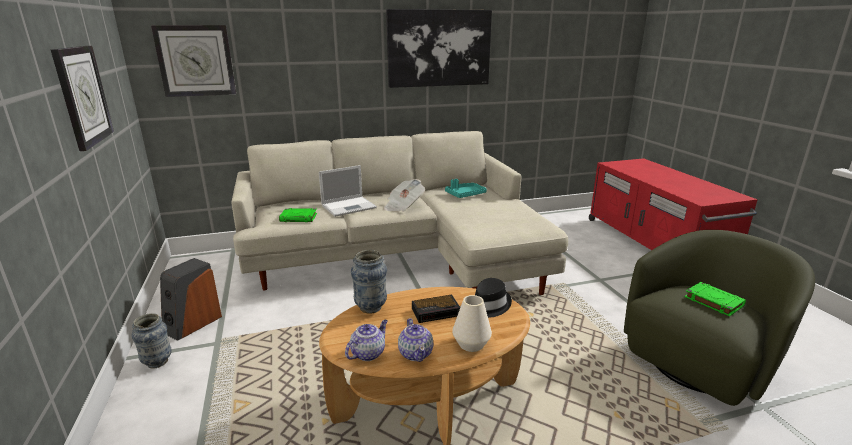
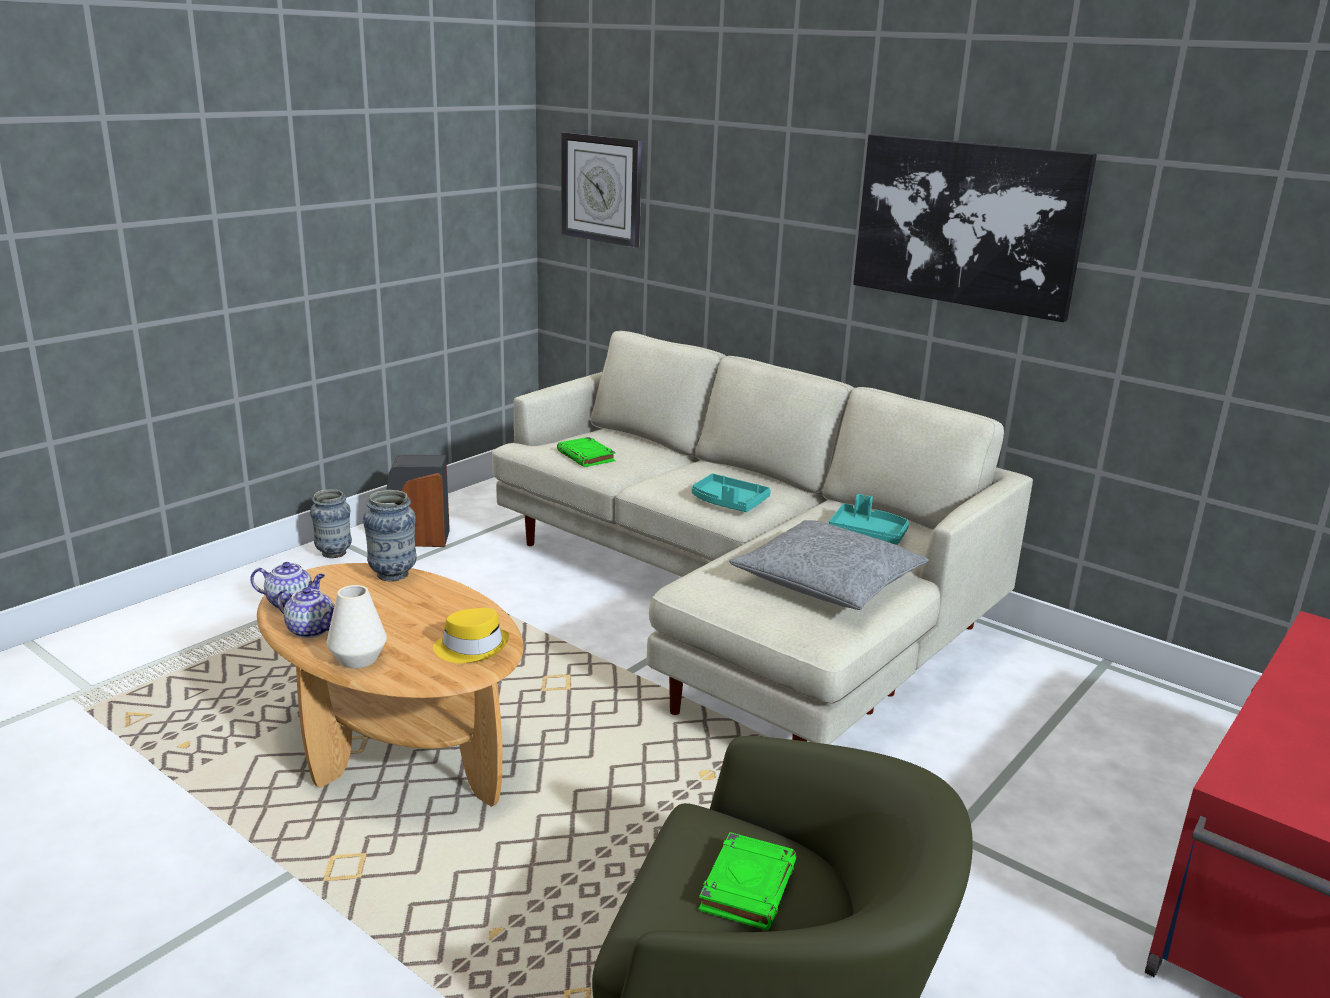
camera: 55 degrees right, 0 degrees up
(82, 96) = (378, 218): wall clock -> none
(349, 206) = (670, 471): laptop -> none
(403, 206) = (728, 503): newspaper -> turquoise tray
(416, 353) = (311, 629): teapot -> teapot turned 105 degrees counterclockwise
(436, 312) = (420, 617): alarm clock -> none
(488, 305) = (472, 648): black hat -> yellow hat
(499, 213) = (827, 582): none -> grey pillow

